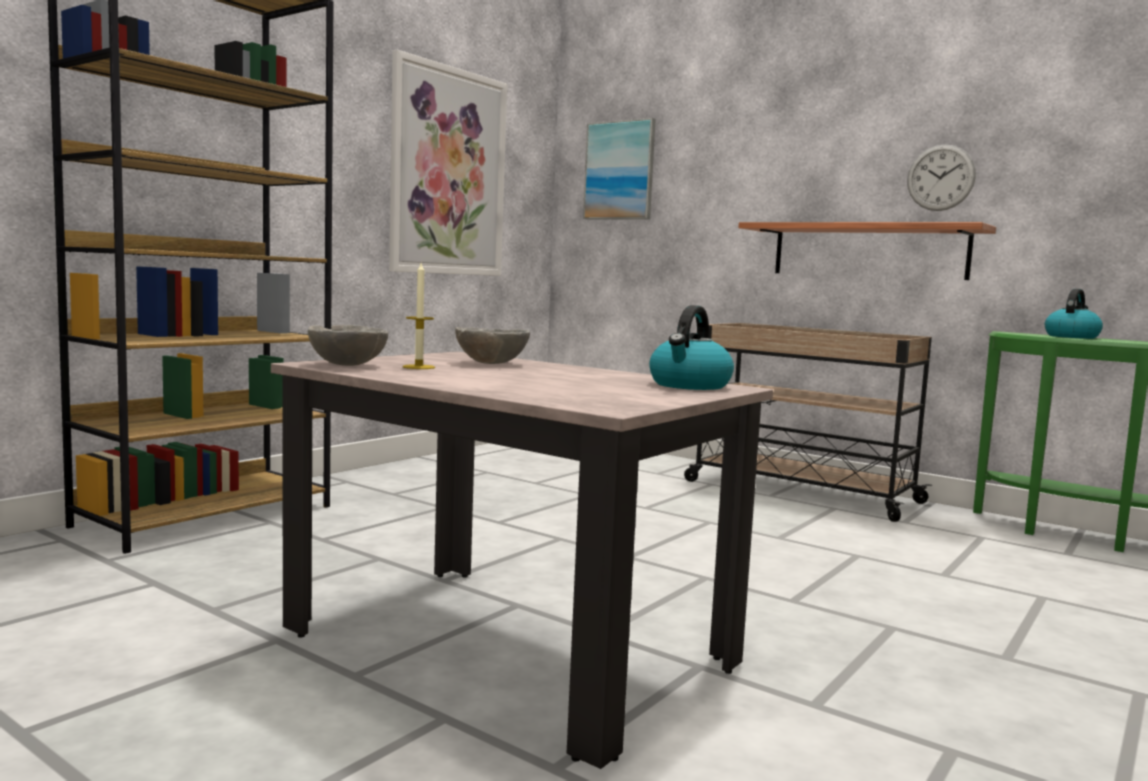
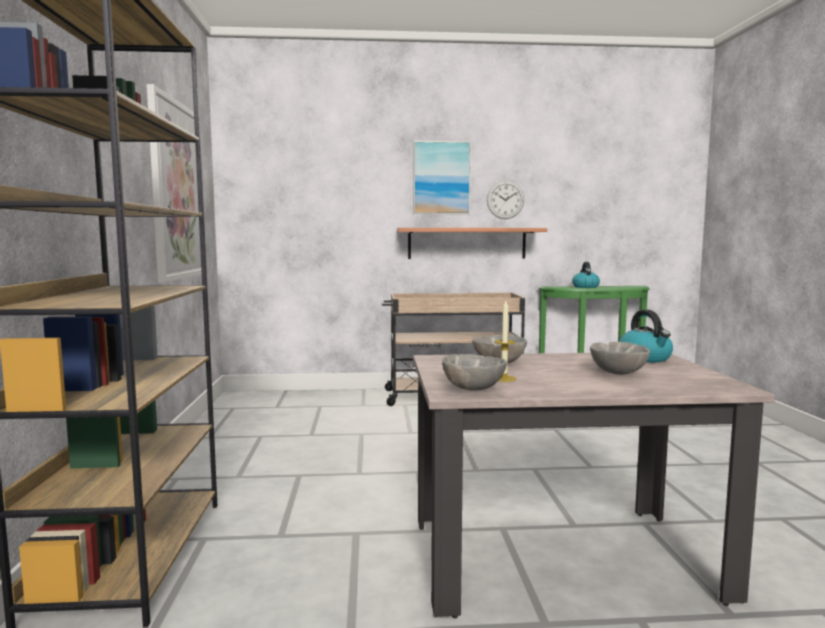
camera: 40 degrees left, 0 degrees up
(560, 383) = (618, 373): none -> grey bowl
(619, 170) = (277, 187): picture -> picture (441, 178)

